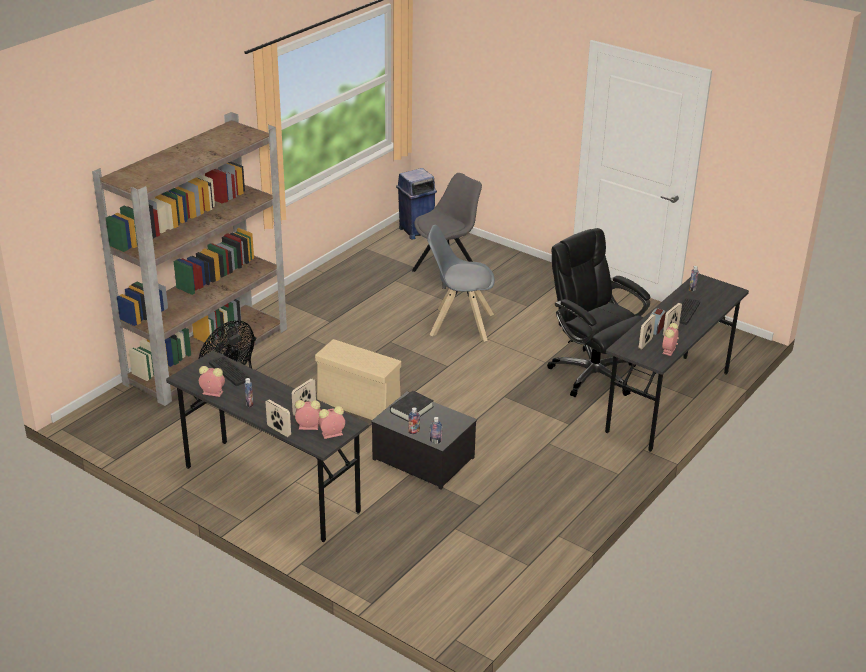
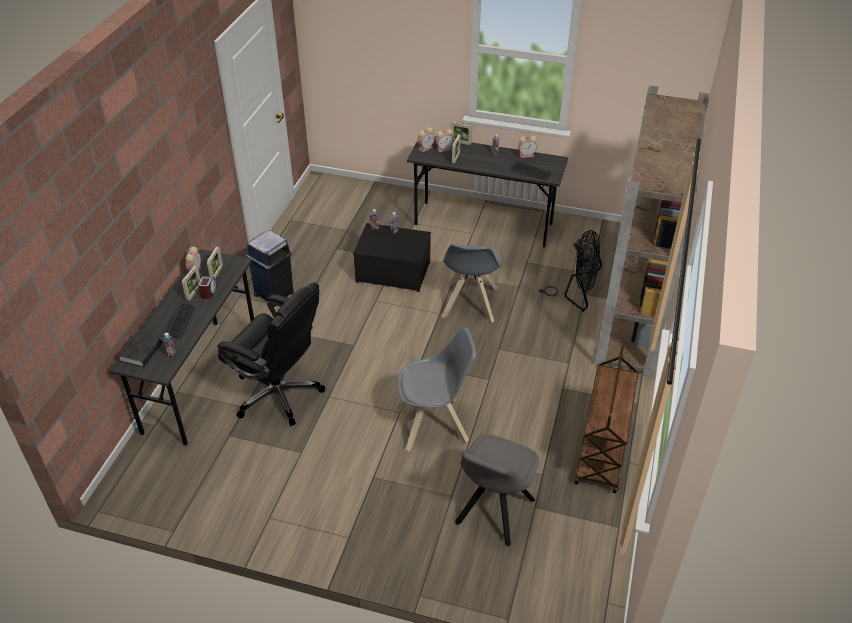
camera: 160 degrees right, 10 degrees up
(338, 280) = (601, 453): none -> brown cart
(360, 404) = (470, 303): beige storage box -> grey chair
(411, 409) = (406, 247): black book -> black book (141, 352)
(416, 231) = (581, 591): blue trash can -> blue trash can (274, 293)

